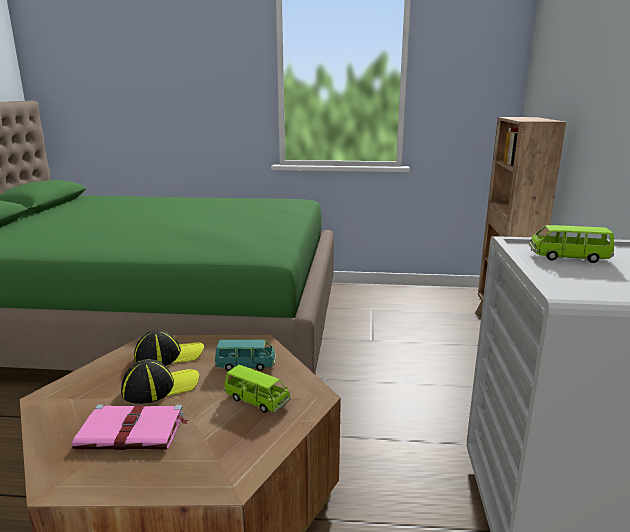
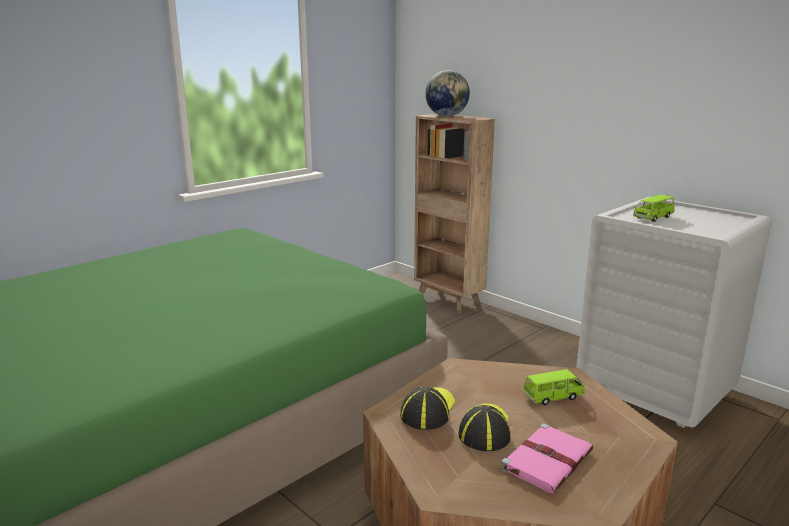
camera: 50 degrees left, 0 degrees up
(246, 365) = (491, 384): turquoise toy car -> none
(524, 118) = (447, 116): none -> globe

